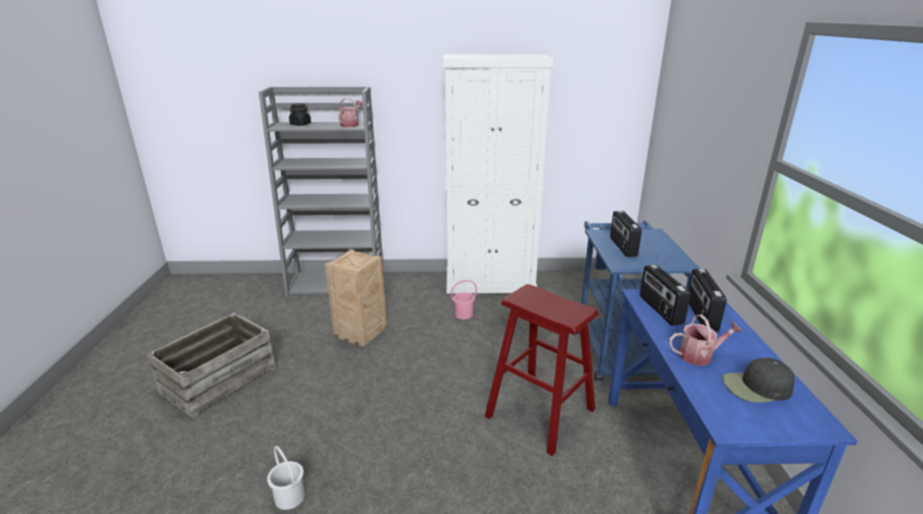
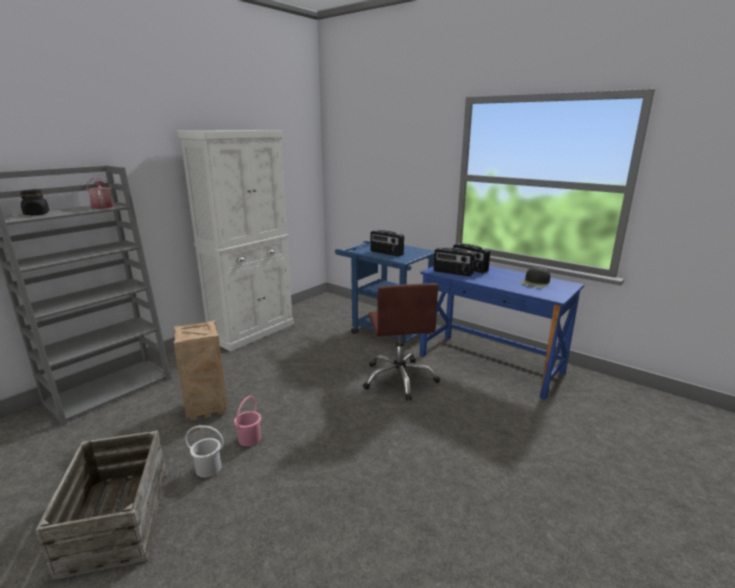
camera: 50 degrees left, 5 degrees down
(289, 497) = (342, 523): white bucket -> white bucket (208, 469)
(463, 314) = (266, 357): pink bucket -> pink bucket (249, 439)
(540, 412) = (399, 379): red stool -> brown office chair
(699, 355) = (500, 281): watering can -> none

